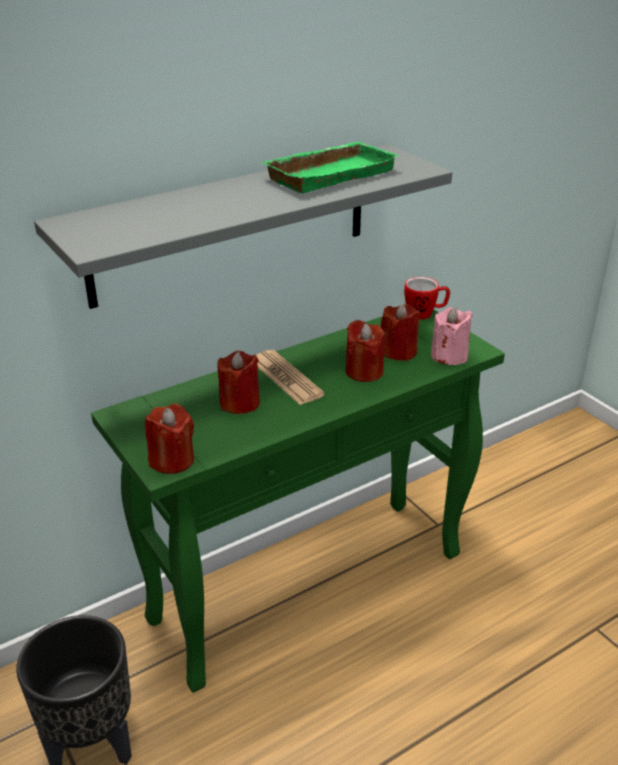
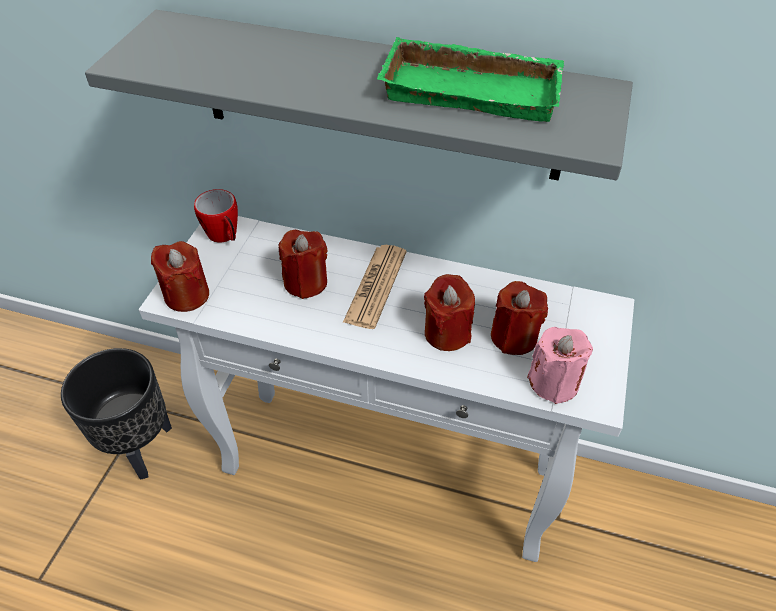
camera: 50 degrees right, 15 degrees up
(310, 585) = (391, 470): green console table -> white console table
(425, 314) = (612, 315): mug -> mug (225, 237)

